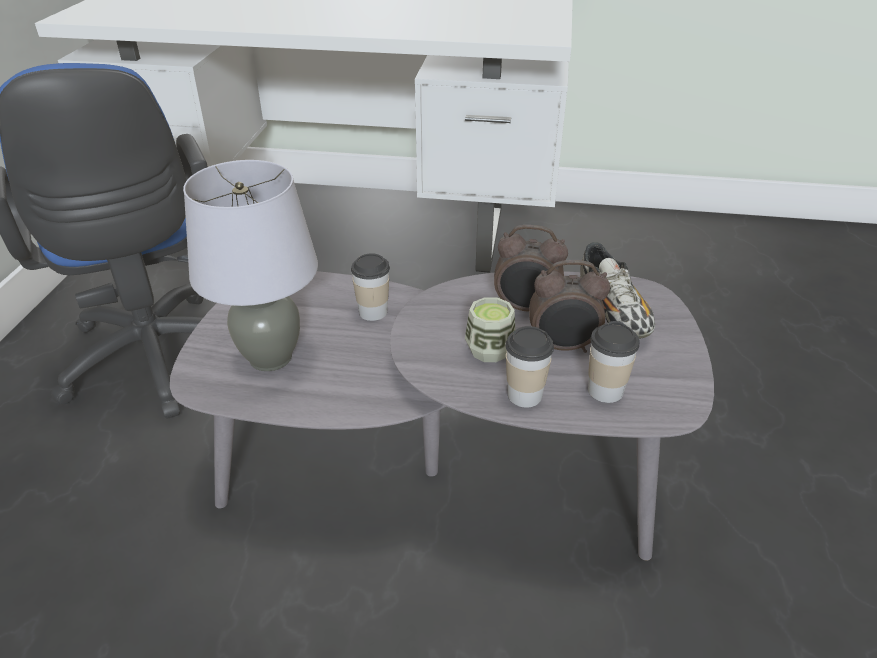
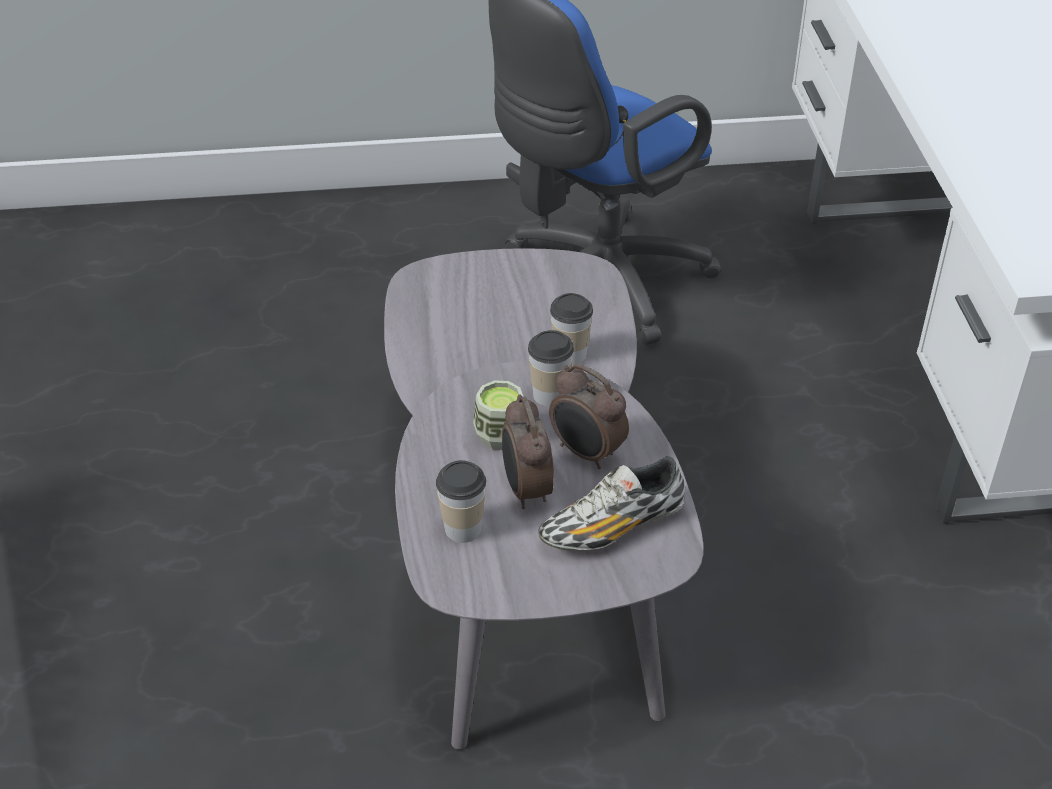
camera: 75 degrees right, 5 degrees up
(271, 357) = (469, 307): grey table lamp -> none
(524, 395) = (437, 470): cup -> cup (550, 395)
(526, 309) = (586, 453): alarm clock -> alarm clock turned 45 degrees counterclockwise

